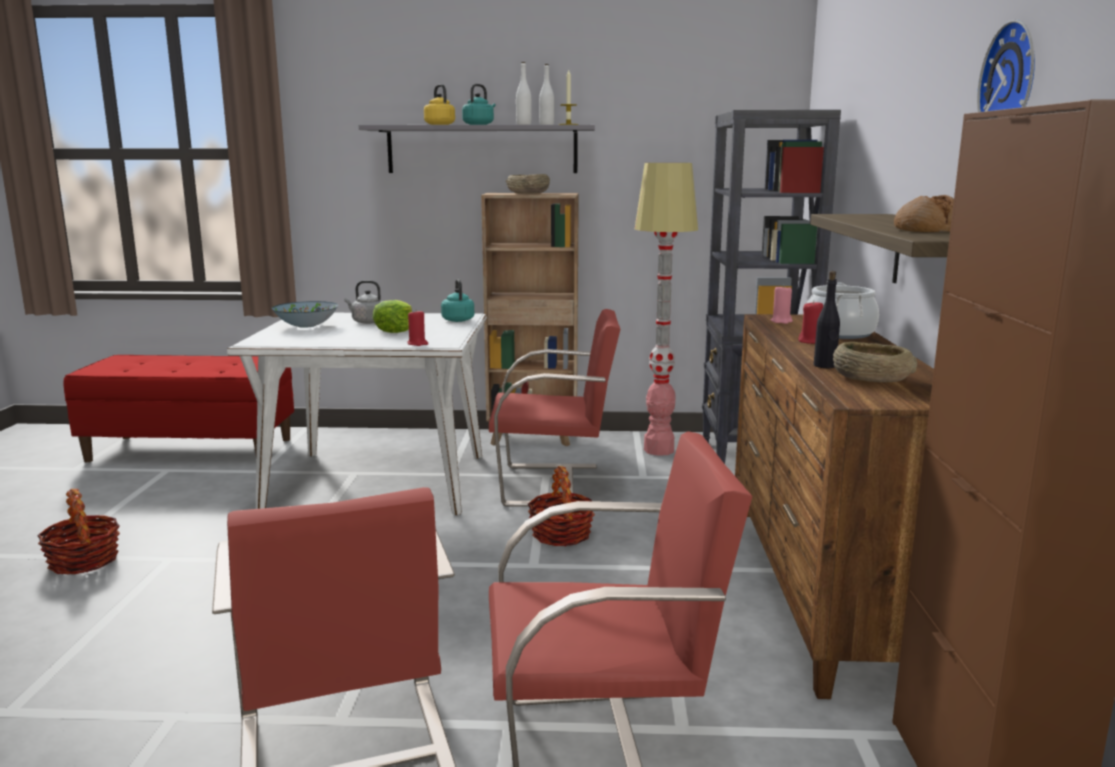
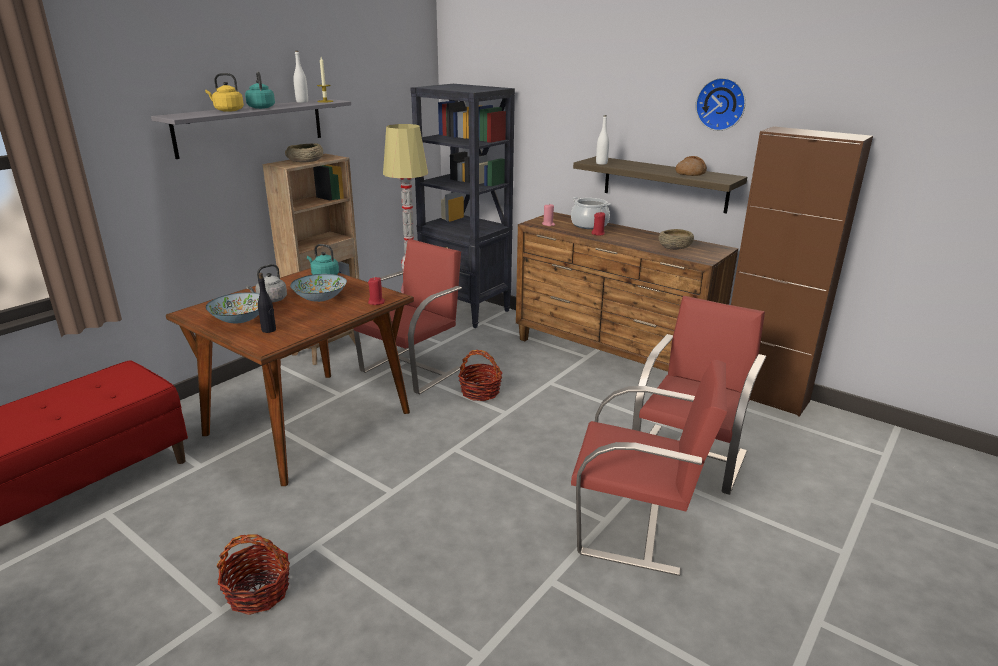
camera: 55 degrees left, 10 degrees up
(379, 481) = (309, 423): white dining table -> brown dining table
(395, 330) = (320, 299): lettuce -> bowl
(523, 124) = (298, 104): white bottle -> white bottle (601, 163)
(825, 366) = (645, 246): black bottle -> black bottle (269, 330)

